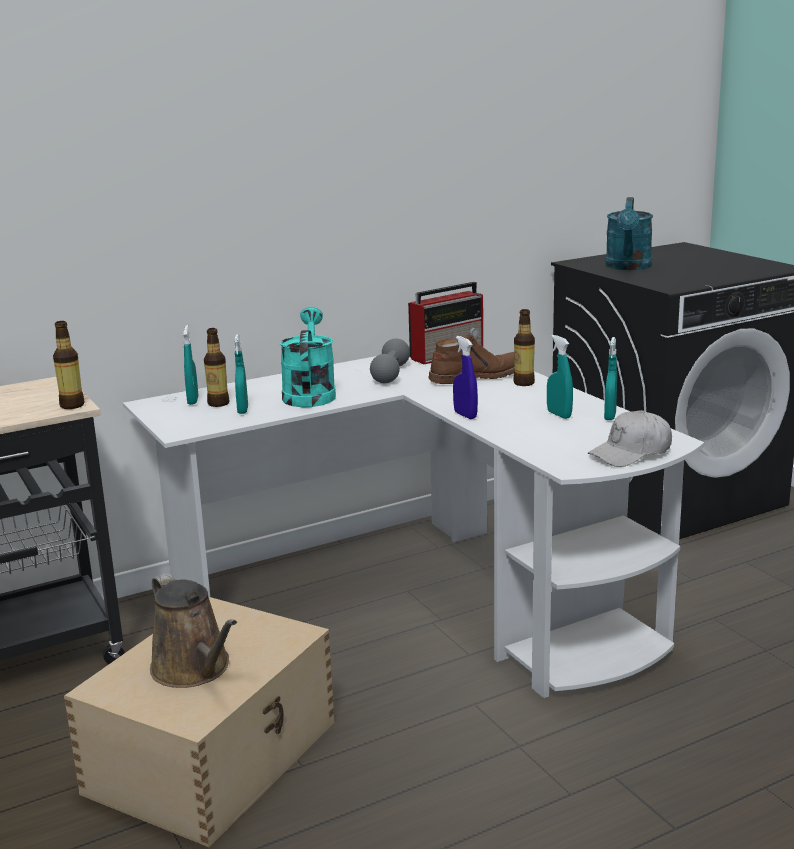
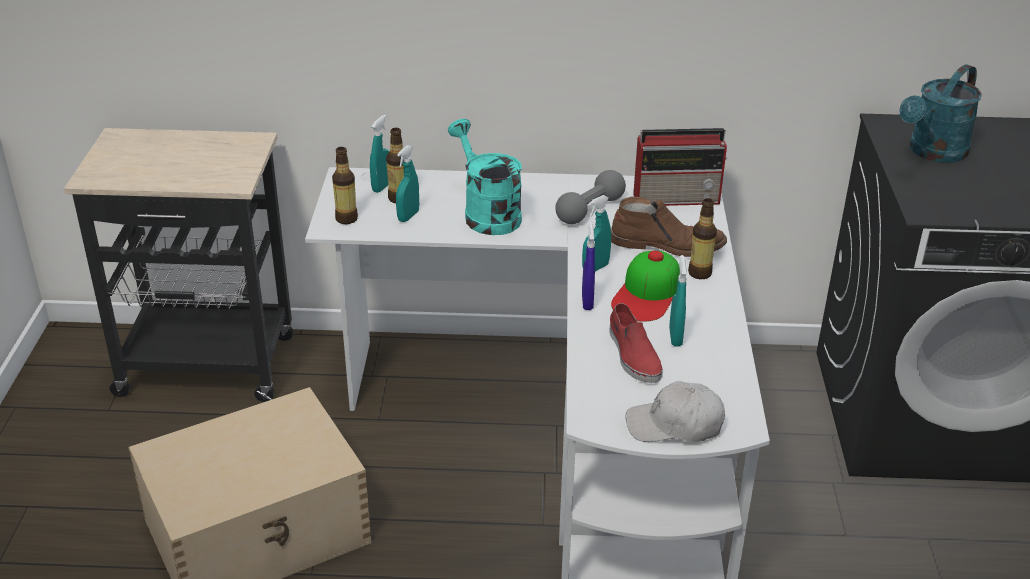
camera: 30 degrees right, 15 degrees up
(72, 405) = (235, 181): bottle -> bottle (346, 219)
(194, 669) = (232, 465): brown watering can -> none
(309, 394) = (487, 213): turquoise watering can -> turquoise watering can turned 60 degrees counterclockwise
(503, 401) = (647, 294): none -> cap
(543, 430) = (633, 355): none -> red shoe
(610, 416) = (722, 361): turquoise spray bottle -> turquoise spray bottle (595, 268)

